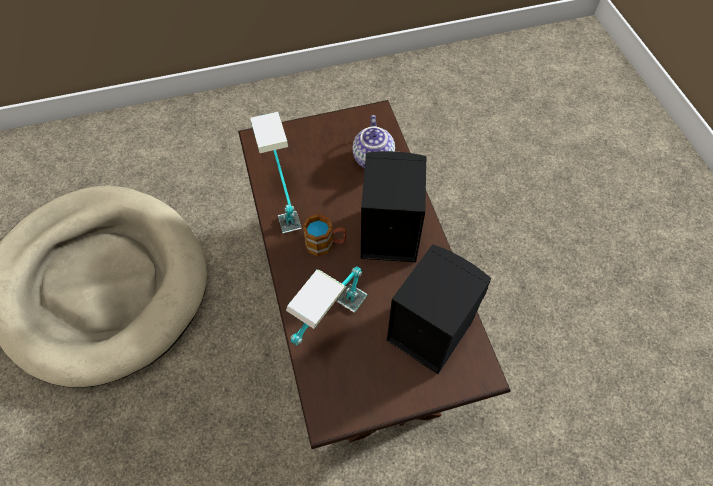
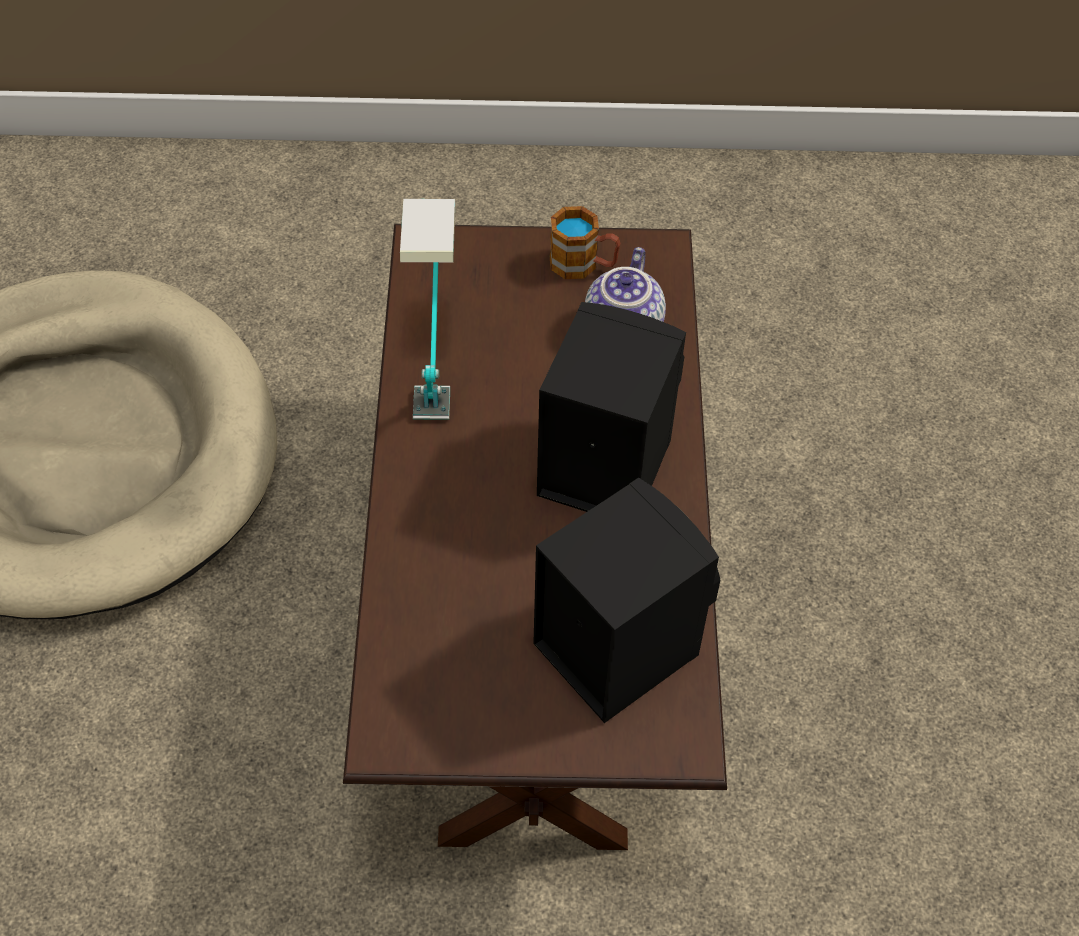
camera: 15 degrees right, 5 degrees down
(325, 244) = (483, 455): mug -> mug (583, 264)
(331, 326) = (444, 595): table lamp -> none

